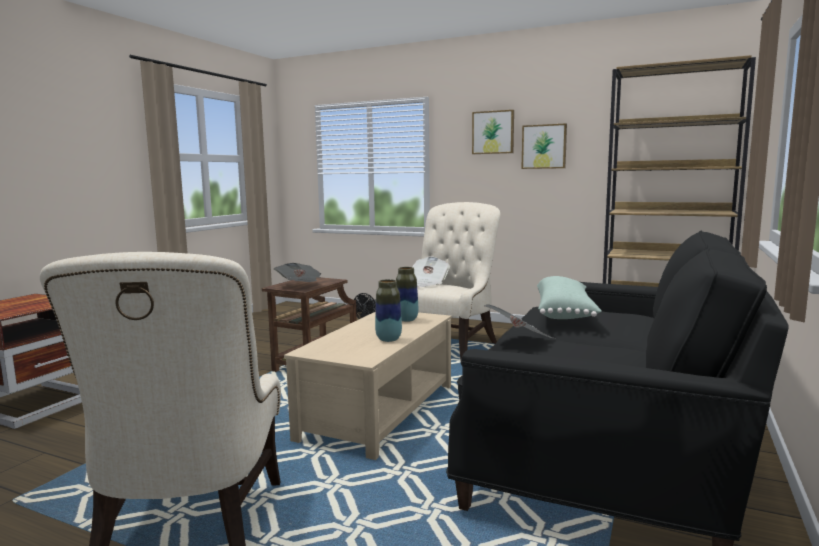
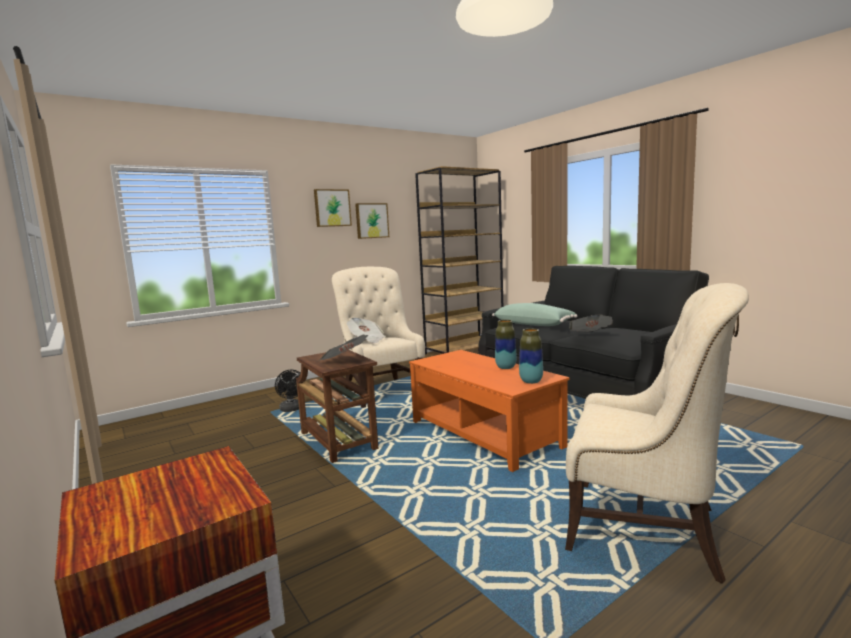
camera: 60 degrees left, 0 degrees up
(380, 412) = (485, 433): beige coffee table -> orange coffee table
(406, 320) = (457, 359): vase -> vase (531, 381)

